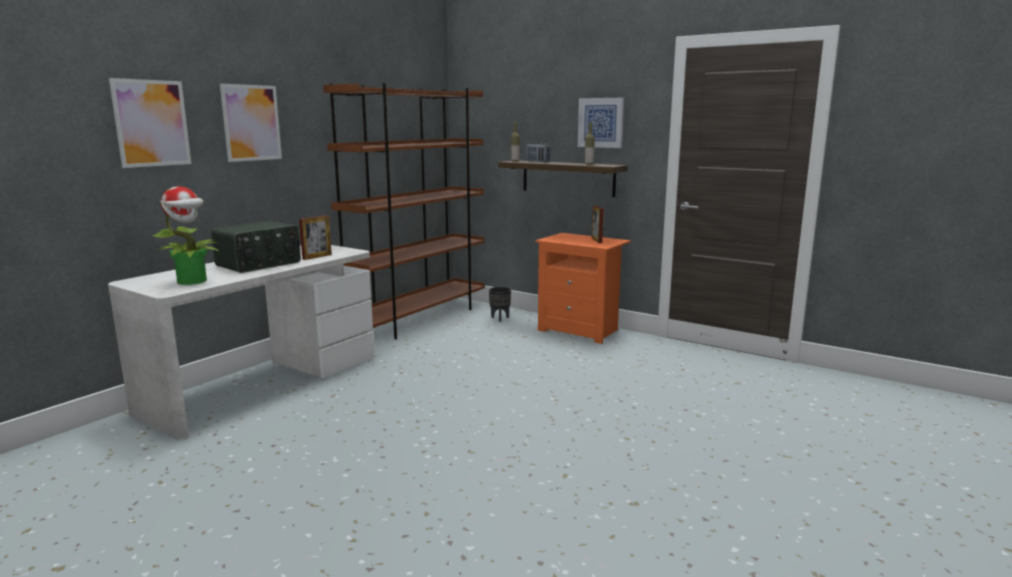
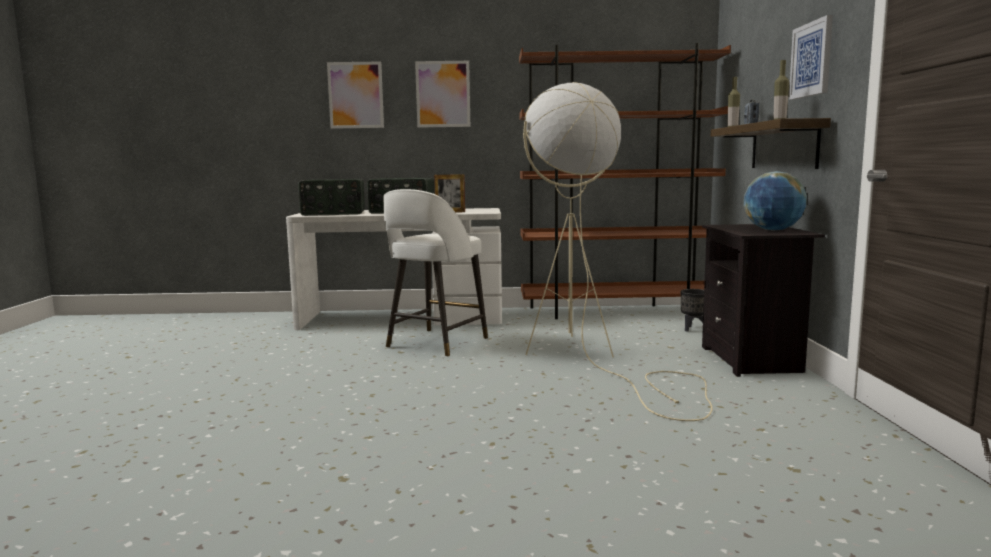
camera: 55 degrees right, 5 degrees down
(193, 281) = (333, 213): potted plant -> radio
(374, 393) = (435, 343): none -> white stool
(513, 362) = (592, 360): none -> beige floor lamp
(581, 330) = (752, 360): orange nightstand -> black nightstand
(596, 240) = (773, 230): picture frame -> globe

